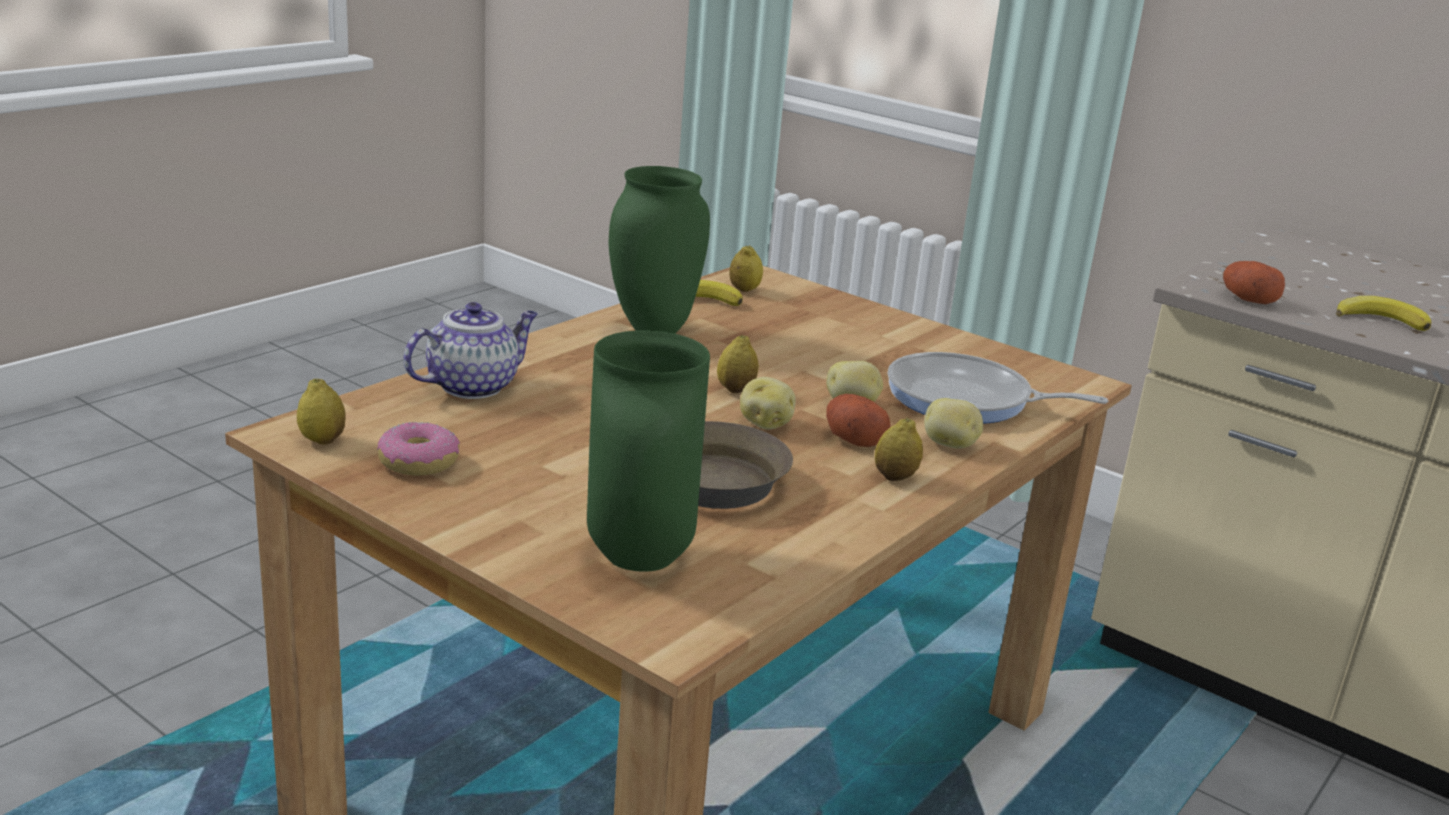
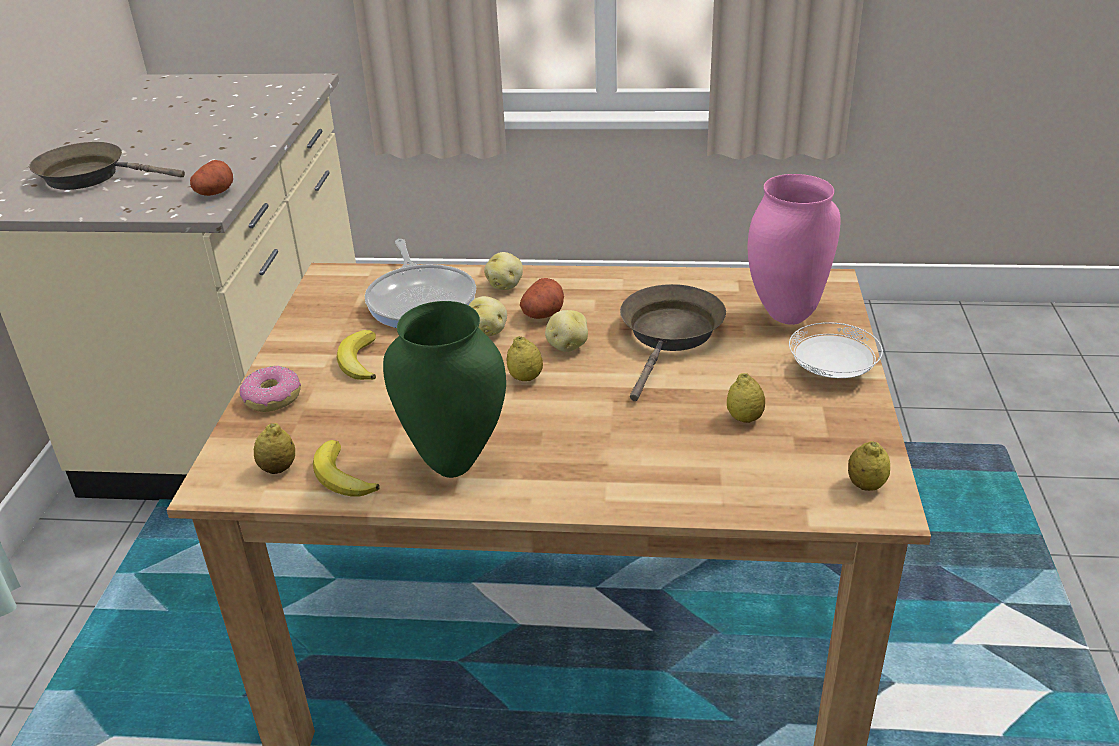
camera: 120 degrees left, 10 degrees up
(419, 462) = (821, 430): donut -> donut (272, 398)
(474, 386) = (689, 481): teapot -> none
(488, 519) = (831, 372): none -> white plate
(636, 558) = (787, 316): green vase -> pink vase
(895, 477) = (577, 287): lemon -> lemon (744, 418)
(1352, 272) = (90, 176): none -> brown frying pan
(1380, 319) = (210, 157): banana -> banana (358, 361)

